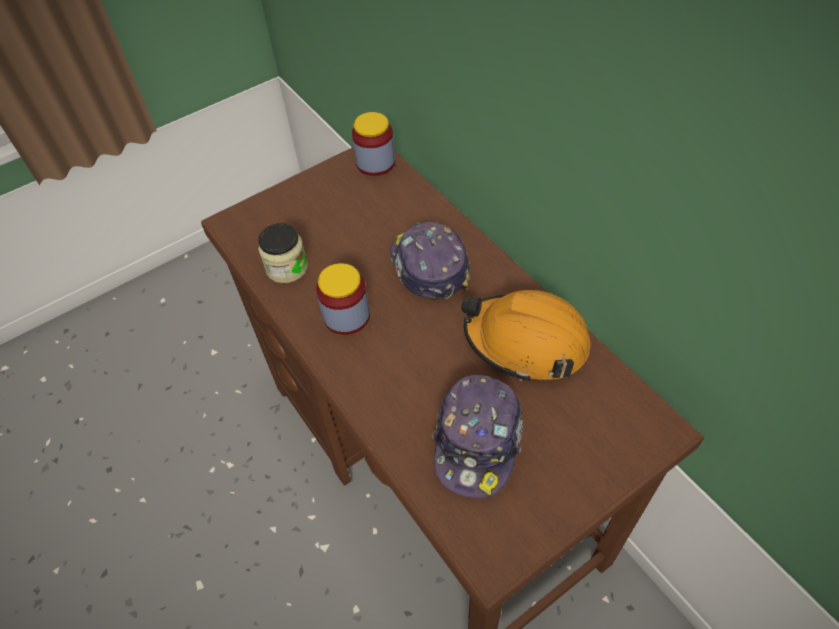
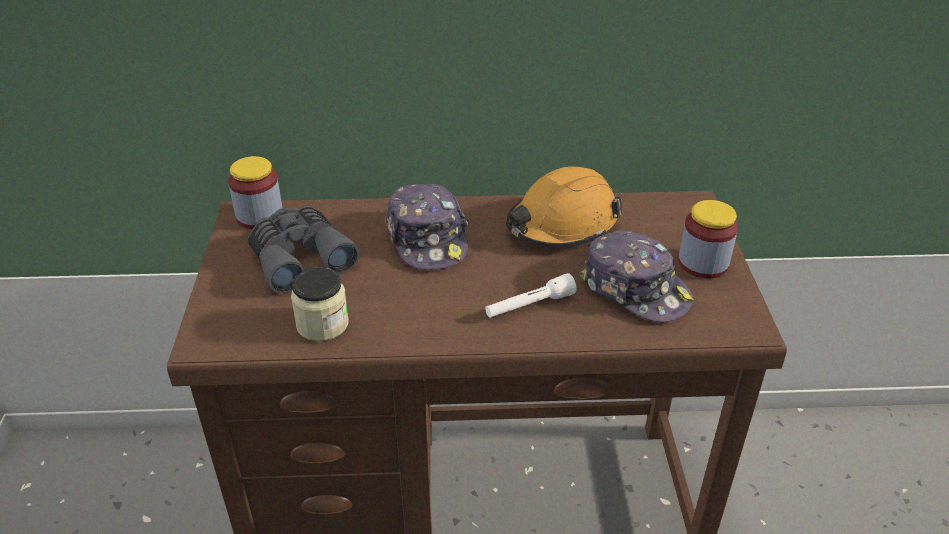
camera: 60 degrees left, 15 degrees down
(346, 316) = (430, 308): jar -> jar (703, 263)
(347, 212) = (299, 258): none -> grey binoculars
(396, 376) = (529, 306): none -> white flashlight
(428, 266) = (427, 239): cap -> cap turned 120 degrees counterclockwise

